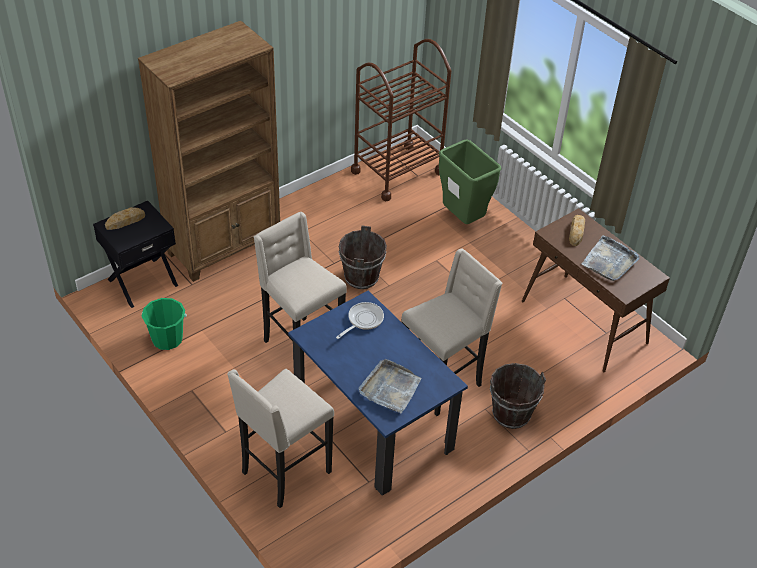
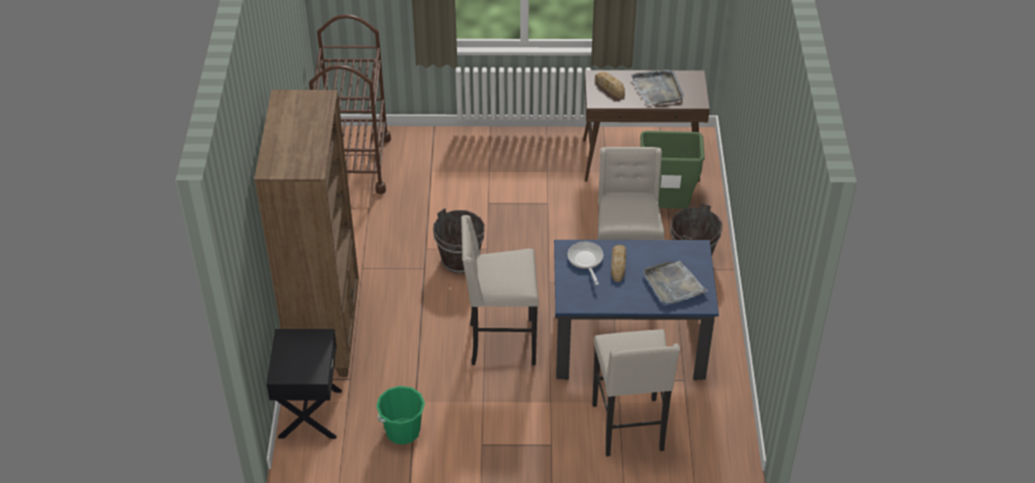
camera: 50 degrees left, 0 degrees up
(125, 221) = (288, 358): bread -> bread (618, 265)
(463, 219) = (458, 159): green trash can -> green trash can (666, 208)

